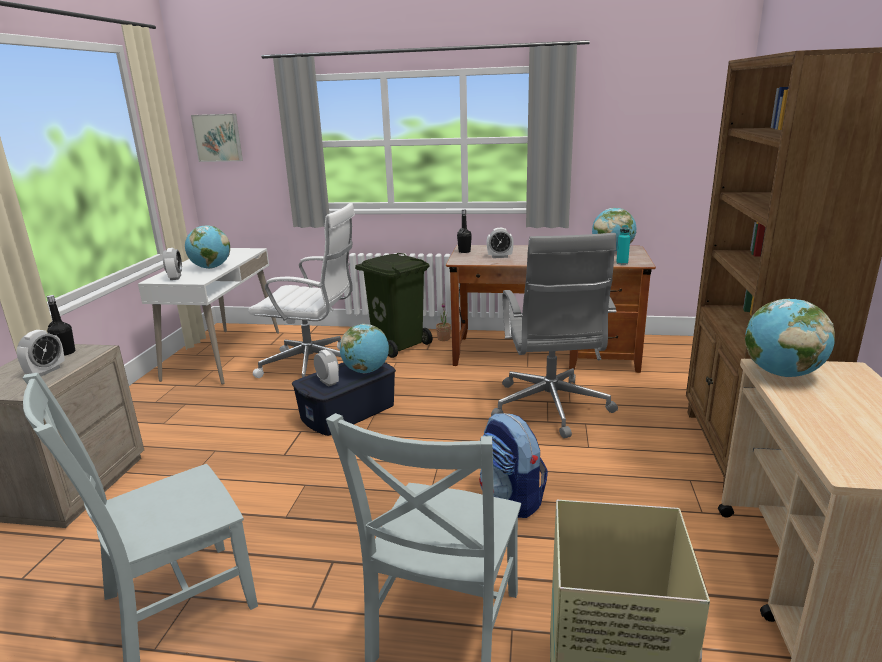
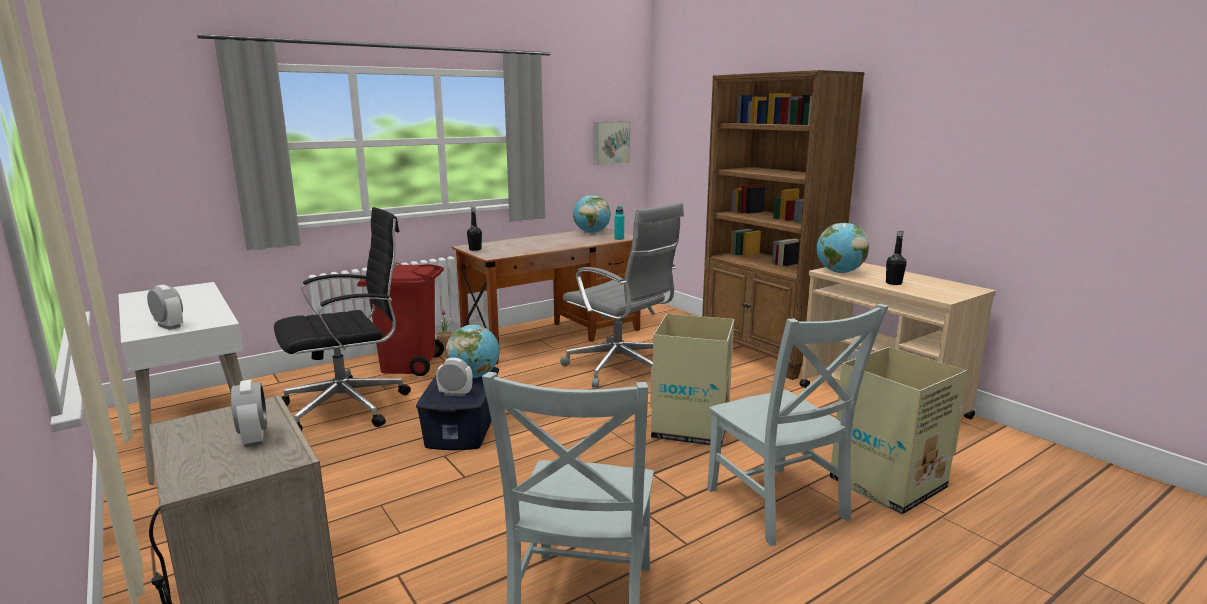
camera: 45 degrees left, 5 degrees down
(66, 352) = (222, 420): black bottle -> black bottle (893, 283)
(211, 268) = (194, 309): globe -> none
(218, 137) = (110, 139): picture -> picture (610, 142)
(314, 367) = (349, 407): white office chair -> black office chair
(398, 345) = (409, 365): green trash can -> red trash can
(499, 257) = (517, 248): alarm clock -> none
(511, 499) = (691, 427): backpack -> cardboard box

